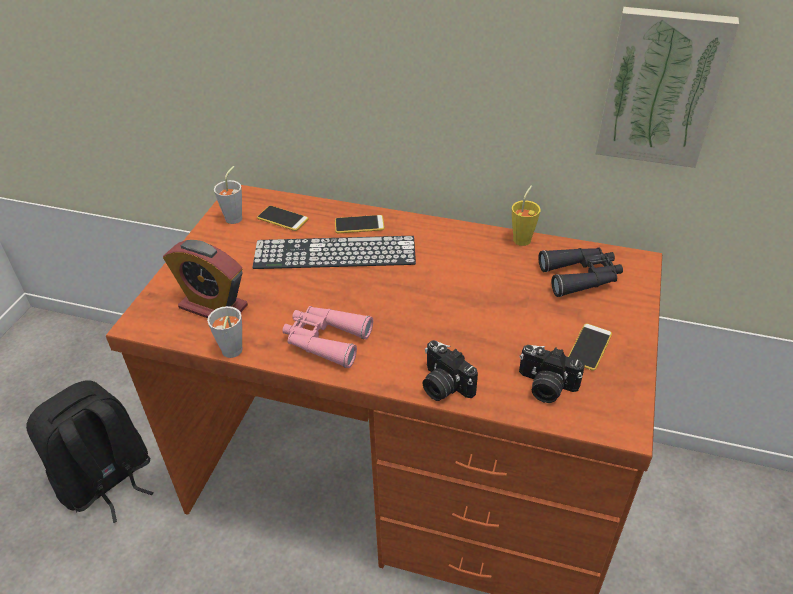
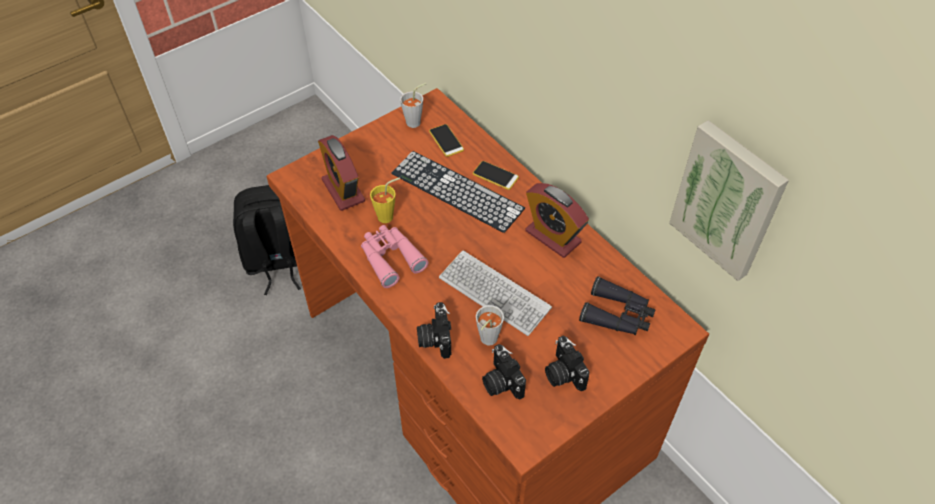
camera: 35 degrees right, 10 degrees up
(231, 354) = (326, 233): grey cup -> grey cup (486, 341)
(459, 317) = (494, 293): none -> keyboard
(461, 246) = (553, 237): none -> alarm clock
(523, 238) = (608, 256): yellow cup -> yellow cup (389, 216)
(589, 347) = (563, 373): phone -> camera

